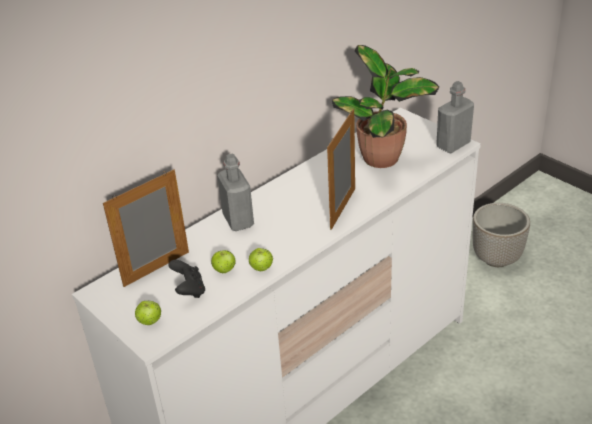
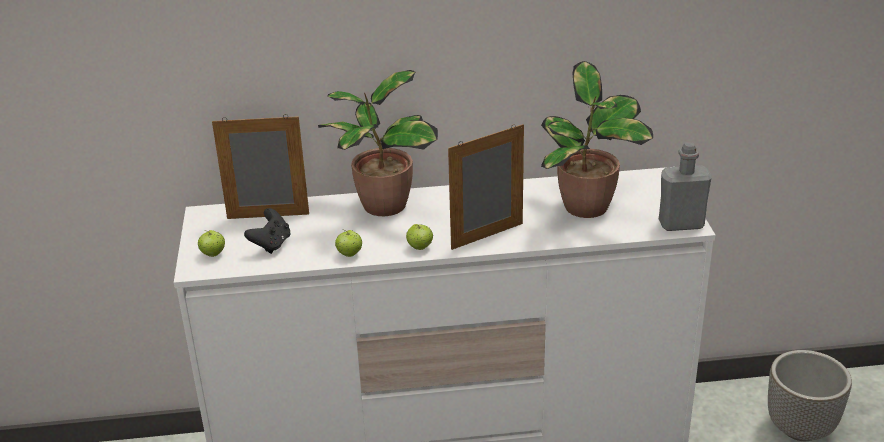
camera: 35 degrees right, 5 degrees down
(224, 270) = (318, 241): apple -> apple (420, 247)
(238, 220) = (381, 206): grey bottle -> potted plant

